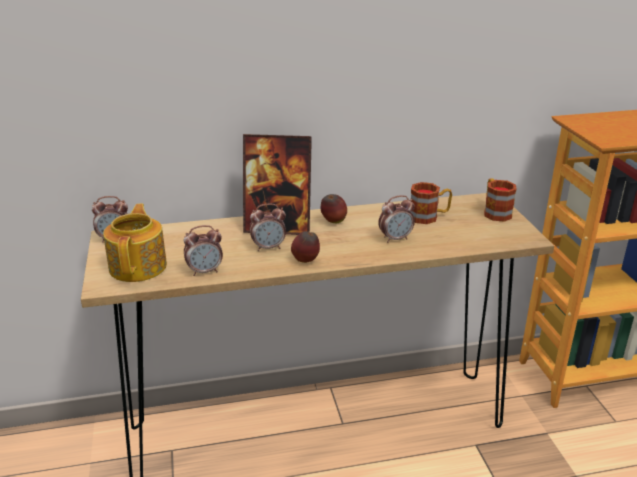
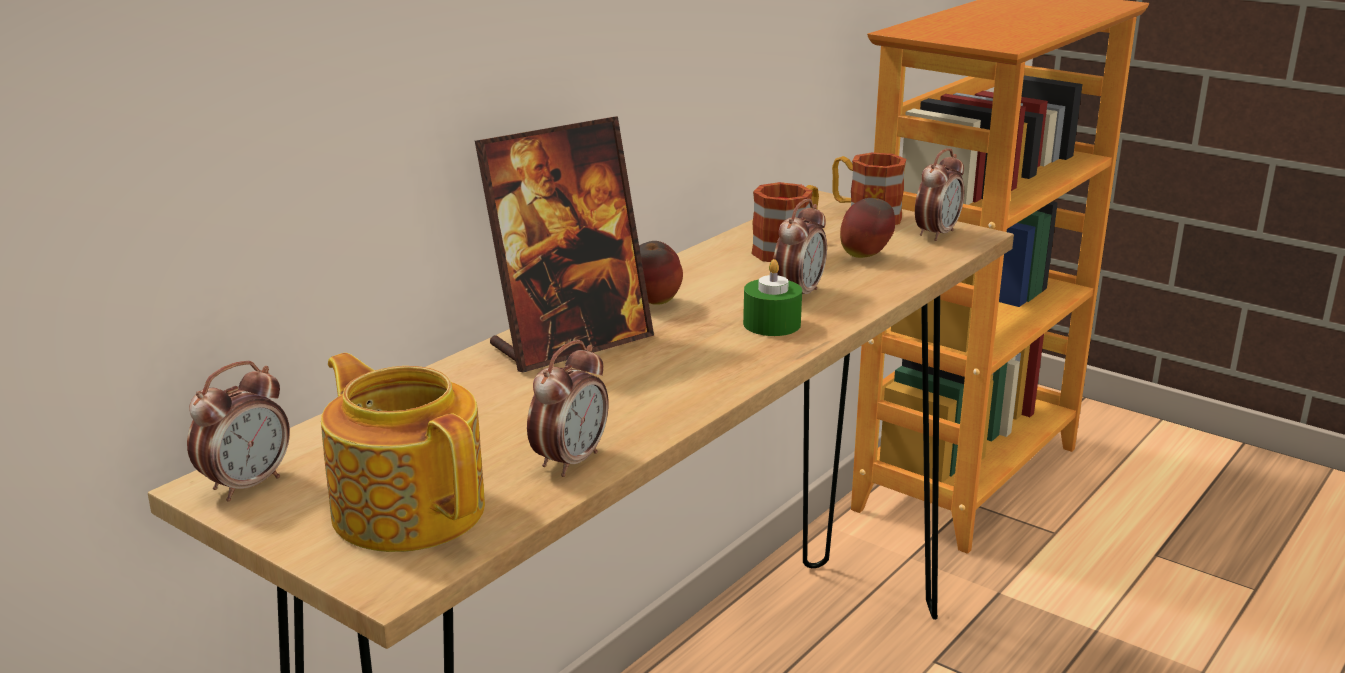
camera: 40 degrees left, 5 degrees down
(268, 247) = (616, 379): alarm clock -> alarm clock (936, 234)
(306, 261) = (724, 376): apple -> apple (865, 256)
(361, 247) = (771, 324): none -> green candle

